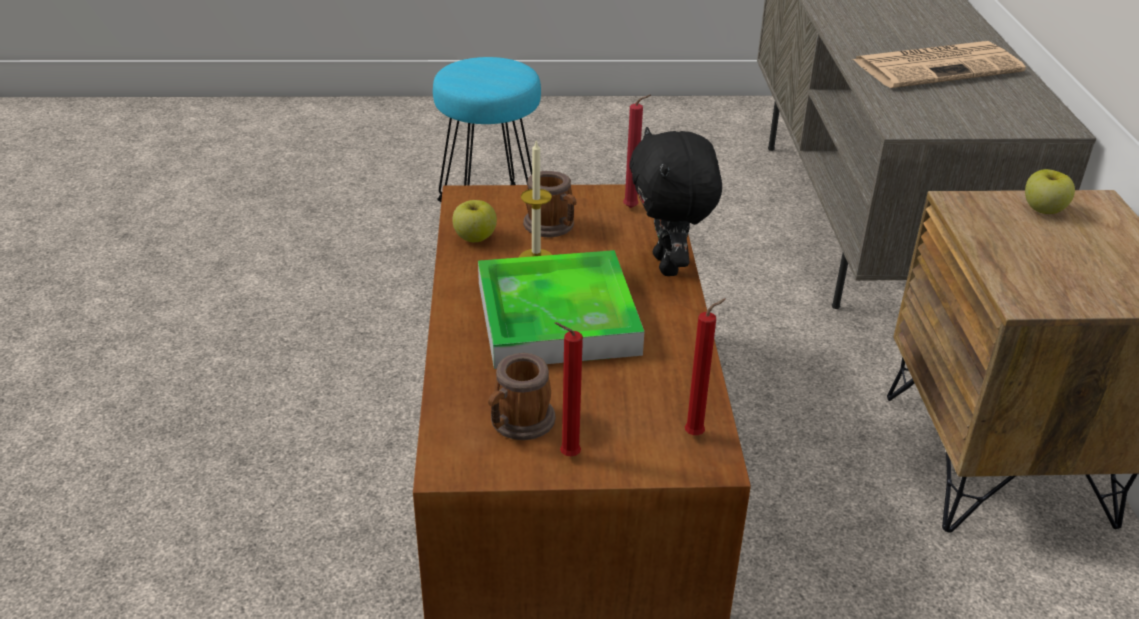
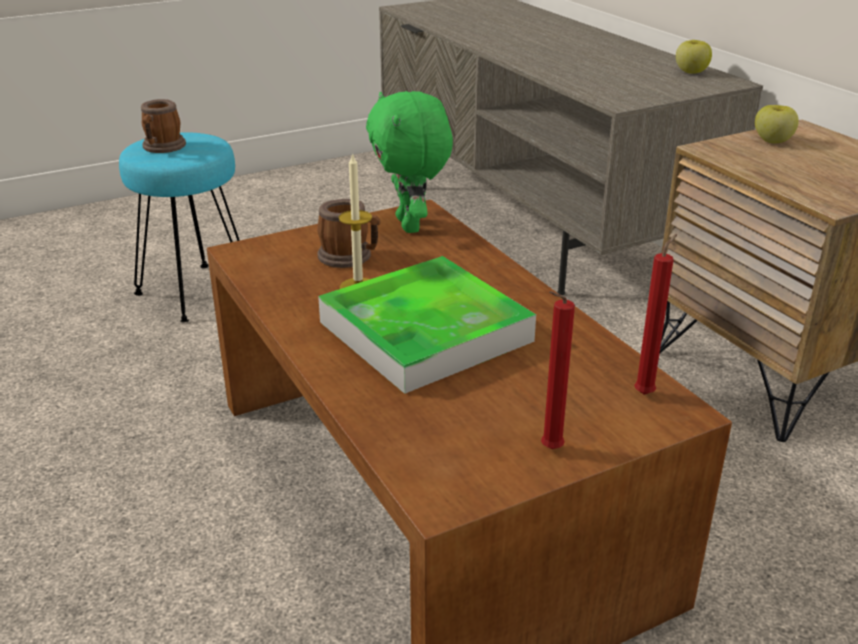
camera: 25 degrees left, 5 degrees down
(475, 237) = (280, 284): apple -> apple (691, 72)
(518, 424) = (475, 436): mug -> mug (162, 148)
(633, 208) = (411, 225): red candle -> green plush toy
(668, 265) = (486, 263): black plush toy -> none
(938, 66) = (598, 60): newspaper -> none

